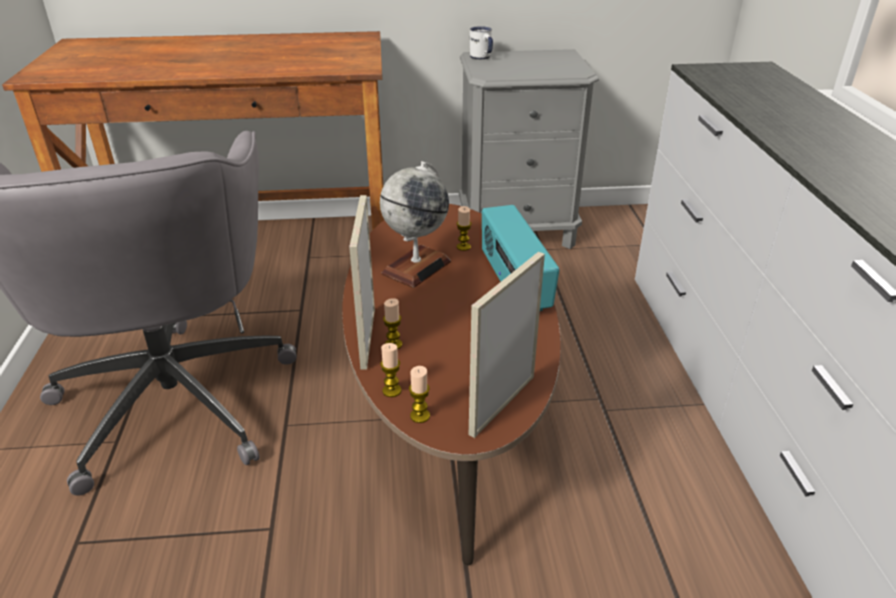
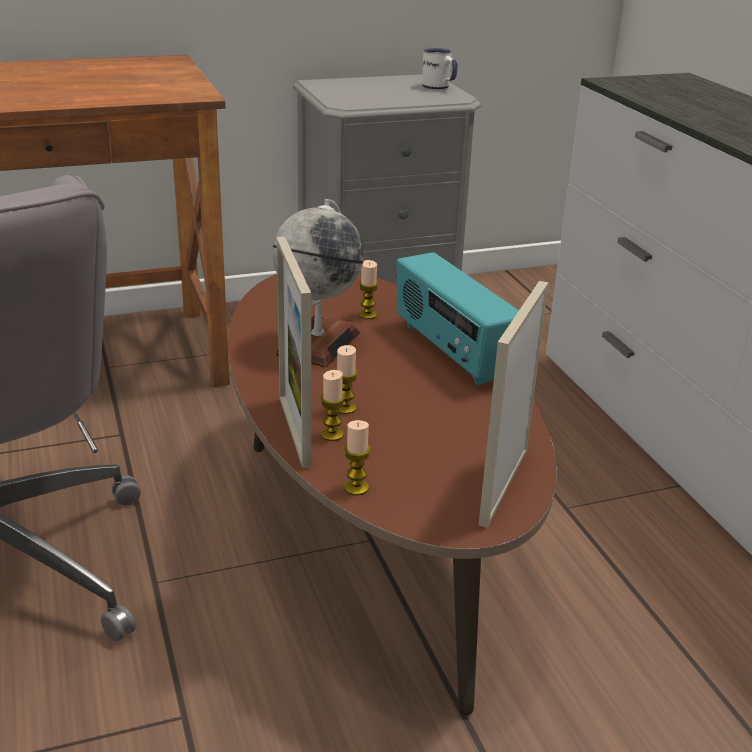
camera: 15 degrees left, 5 degrees down
(420, 416) = (407, 512): candle -> candle (345, 408)
(481, 58) = (325, 86): white mug -> white mug (439, 88)

